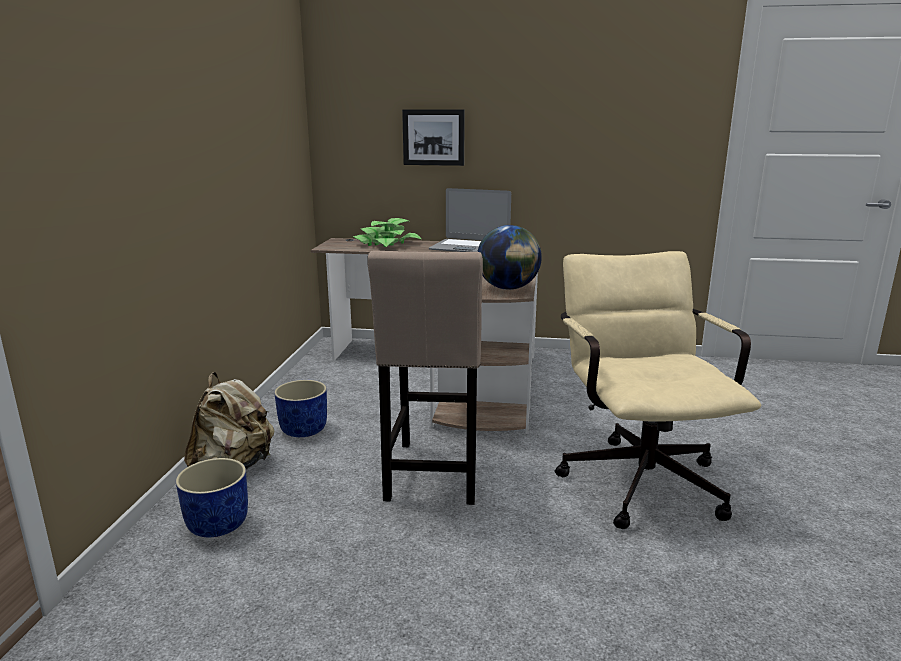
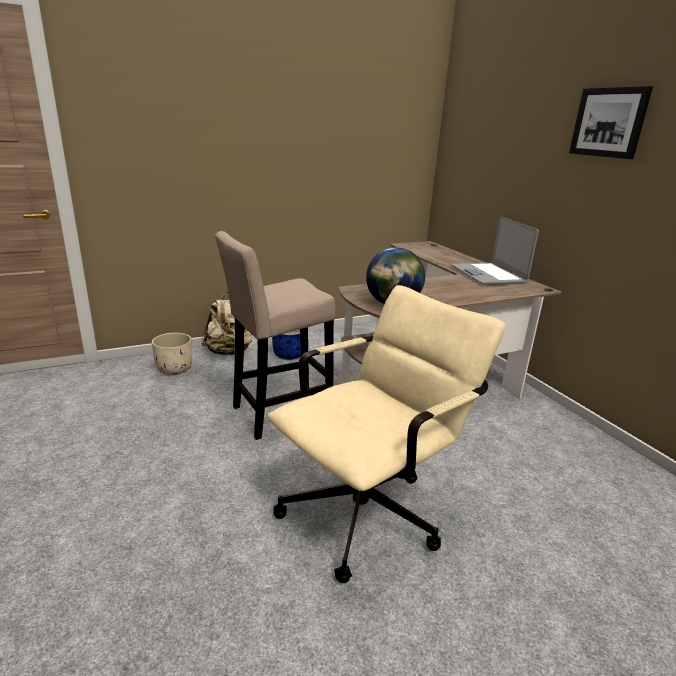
camera: 55 degrees right, 5 degrees up
(218, 524) = (174, 370): blue planter -> beige planter
(386, 244) = (444, 254): potted plant -> none
(433, 137) = (507, 167): picture -> picture (609, 122)

